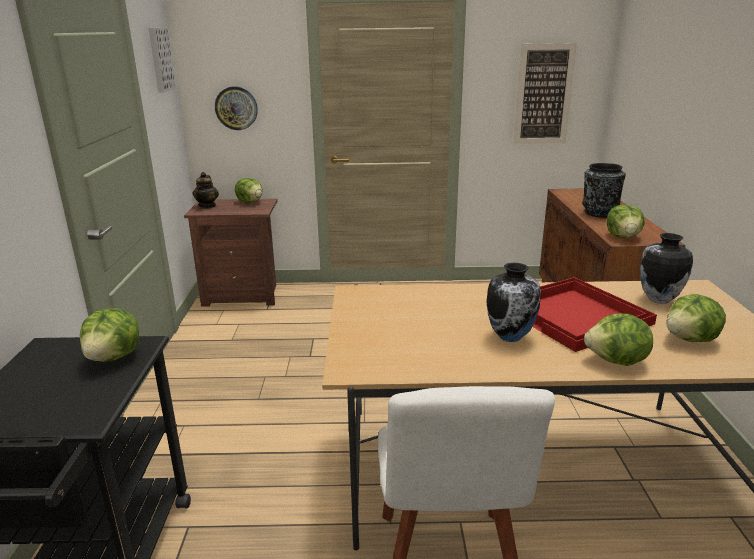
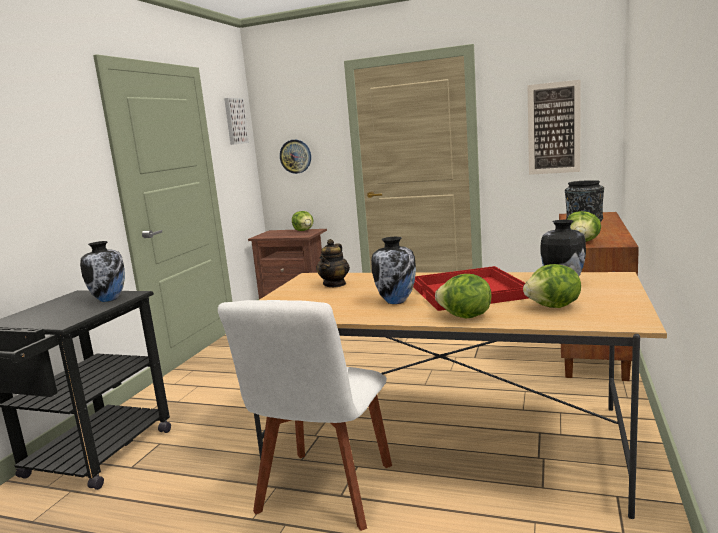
camera: 20 degrees right, 10 degrees down
(114, 357) = (109, 299): lettuce -> vase
(207, 205) = (270, 233): teapot -> teapot (335, 284)

